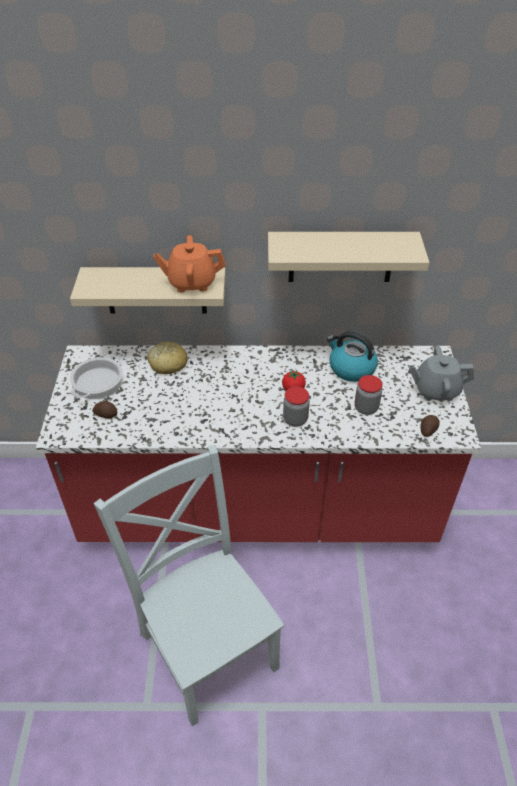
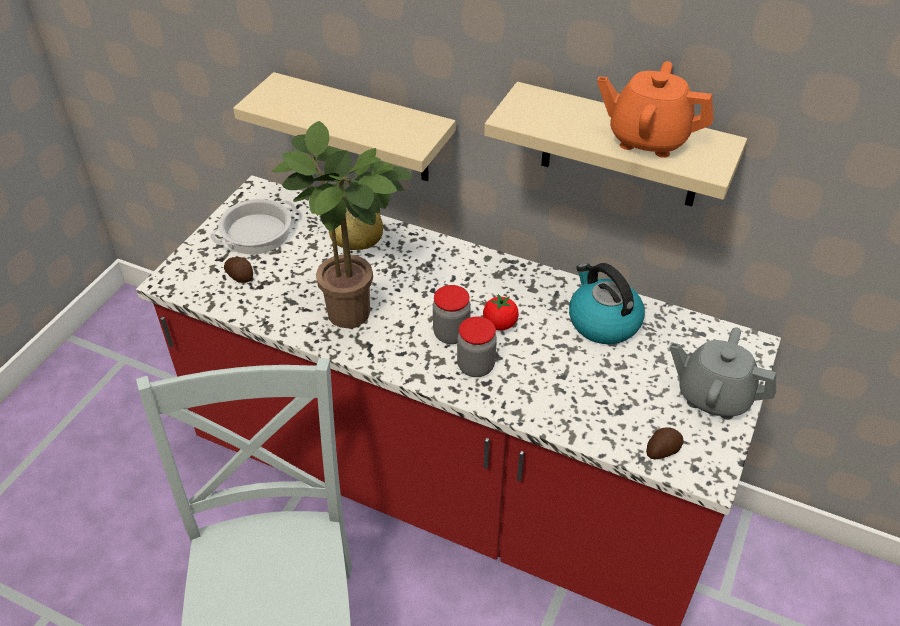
camera: 25 degrees right, 0 degrees up
(191, 282) = (395, 128): orange teapot -> orange teapot (647, 139)
(201, 413) = (356, 314): none -> potted plant
(366, 408) = (588, 385): jar -> jar (451, 334)

